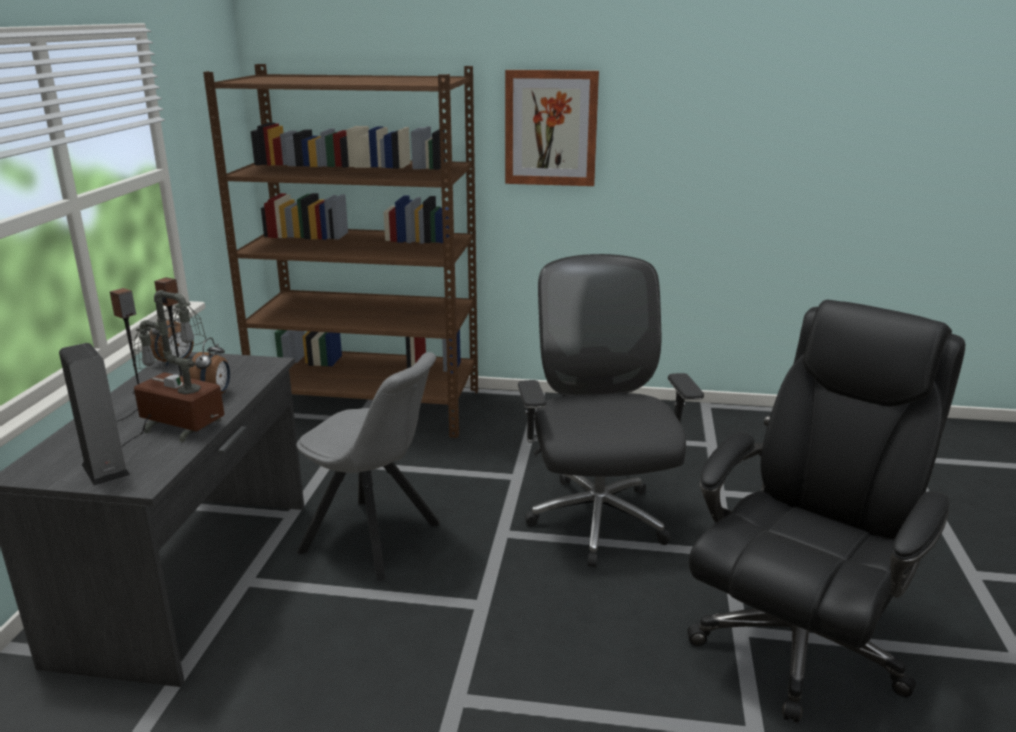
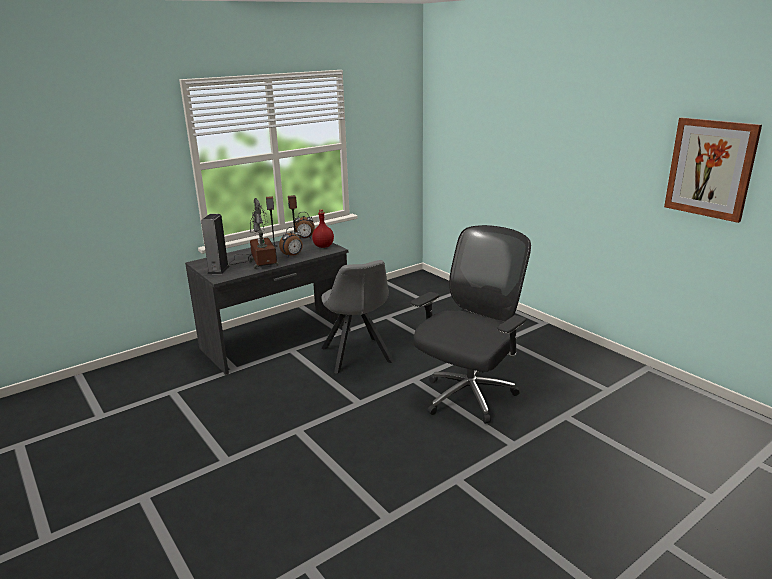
camera: 45 degrees right, 0 degrees up
(240, 365) = (323, 246): none -> red bottle
(369, 406) = (442, 298): brown bookcase -> none
(551, 128) = (566, 142): picture -> picture (710, 168)
(798, 644) = (475, 502): black office chair -> none

